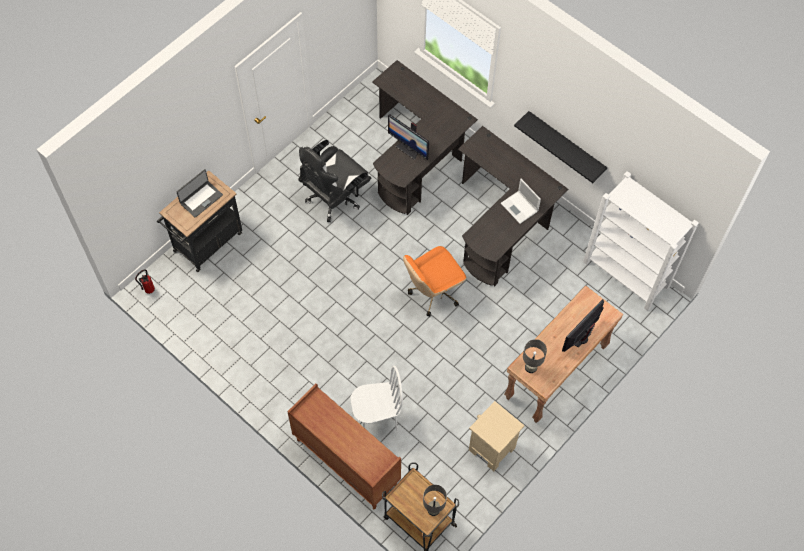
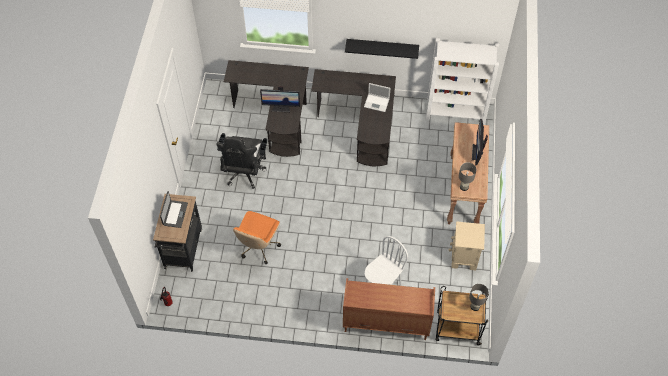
camera: 35 degrees left, 5 degrees down
(433, 294) = (354, 191): orange office chair -> orange office chair (259, 248)

